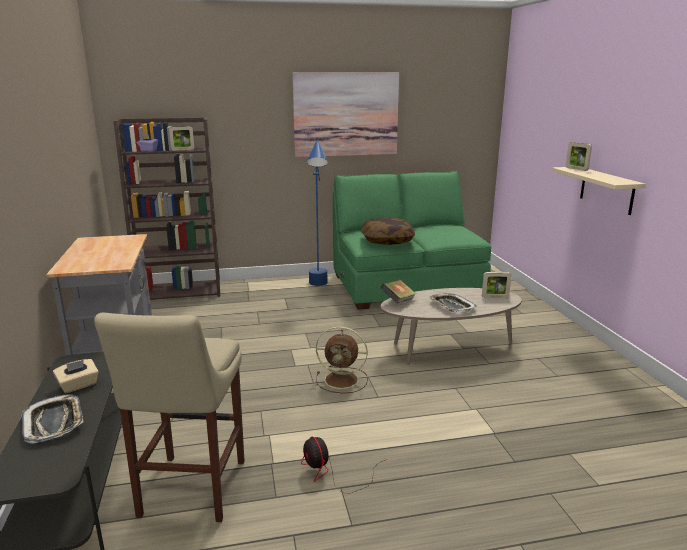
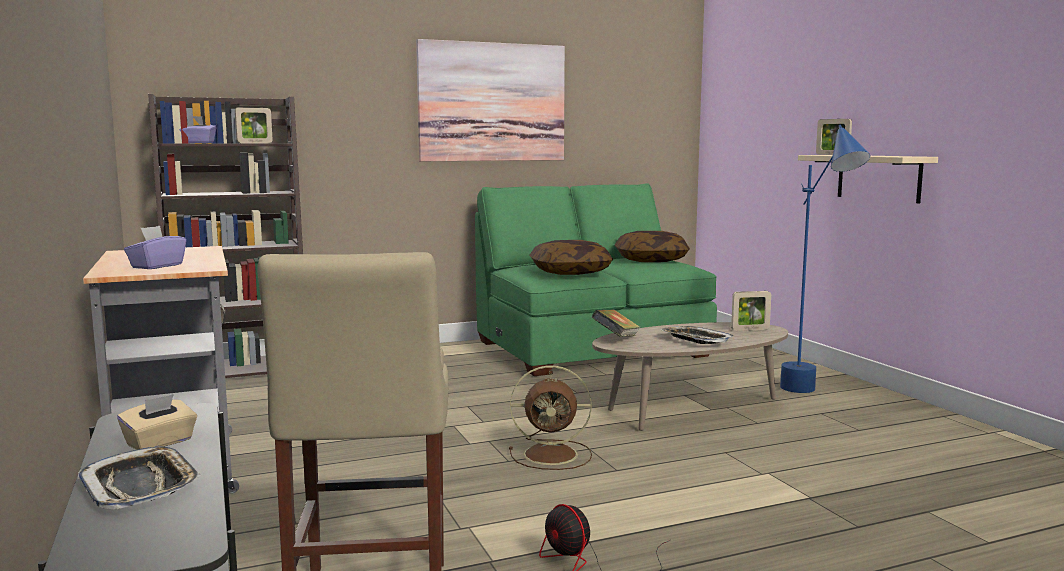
camera: 10 degrees left, 10 degrees down
(94, 261) = (156, 266): none -> purple tissue box
(319, 288) = (462, 356): blue floor lamp -> blue floor lamp (814, 396)
(449, 229) = (651, 260): none -> pillow

